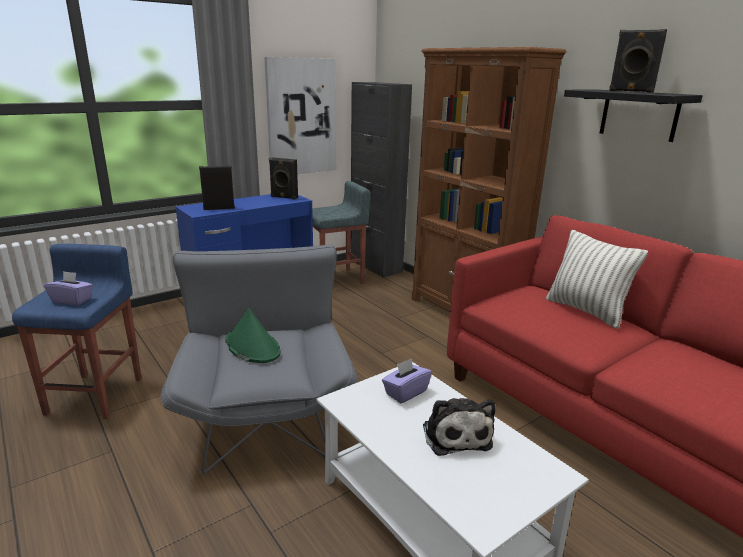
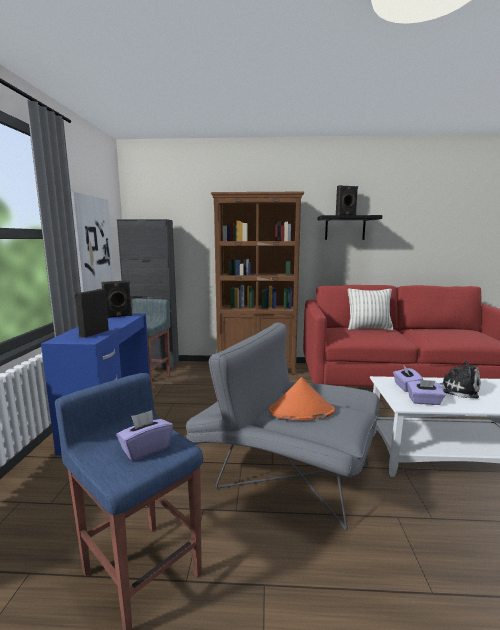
camera: 50 degrees left, 10 degrees down
(252, 346) = (301, 411): green hat -> orange hat
(370, 413) = (424, 401): none -> purple tissue box

